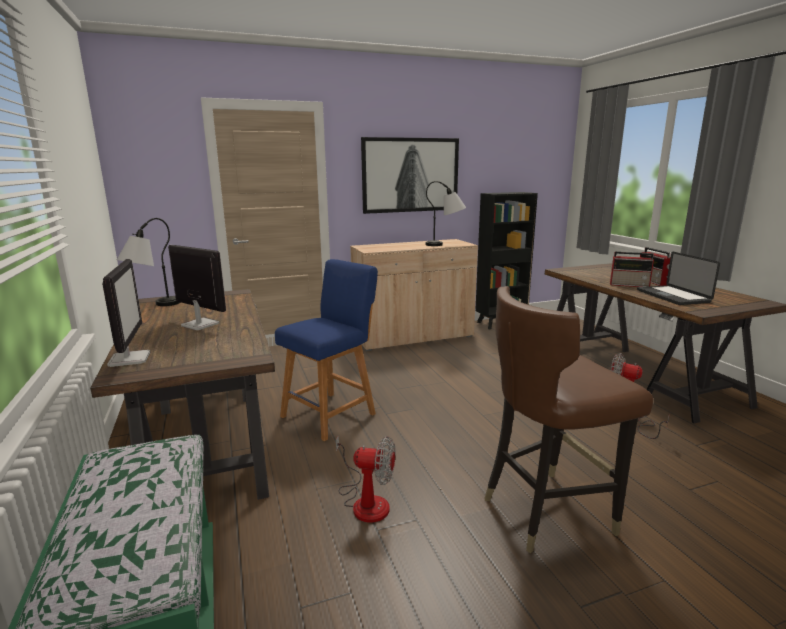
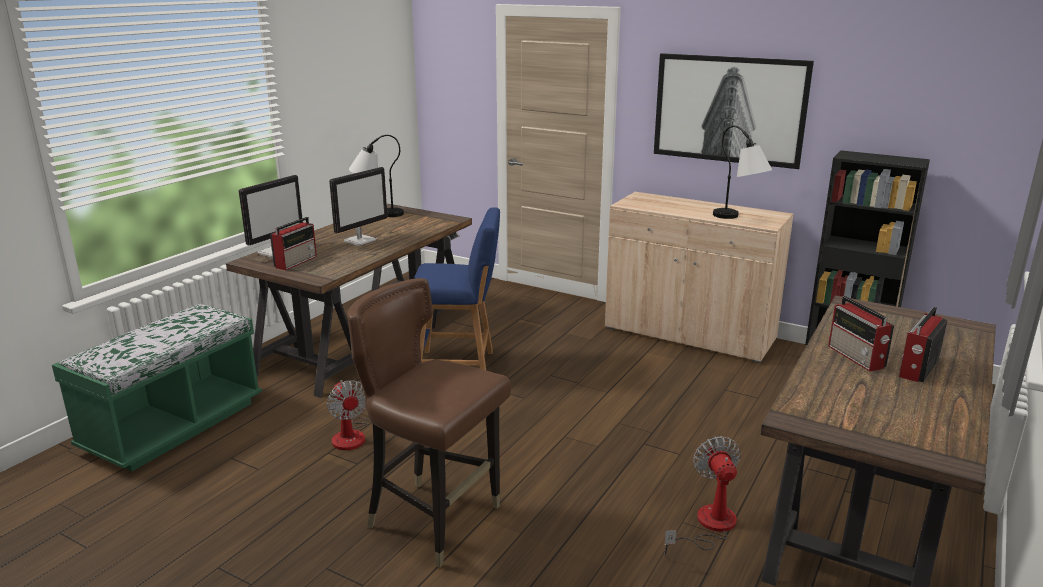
camera: 50 degrees right, 5 degrees up
(183, 356) = (296, 261): none -> radio
(199, 324) = (360, 240): monitor -> monitor turned 45 degrees clockwise
(672, 296) = (846, 392): laptop -> none

